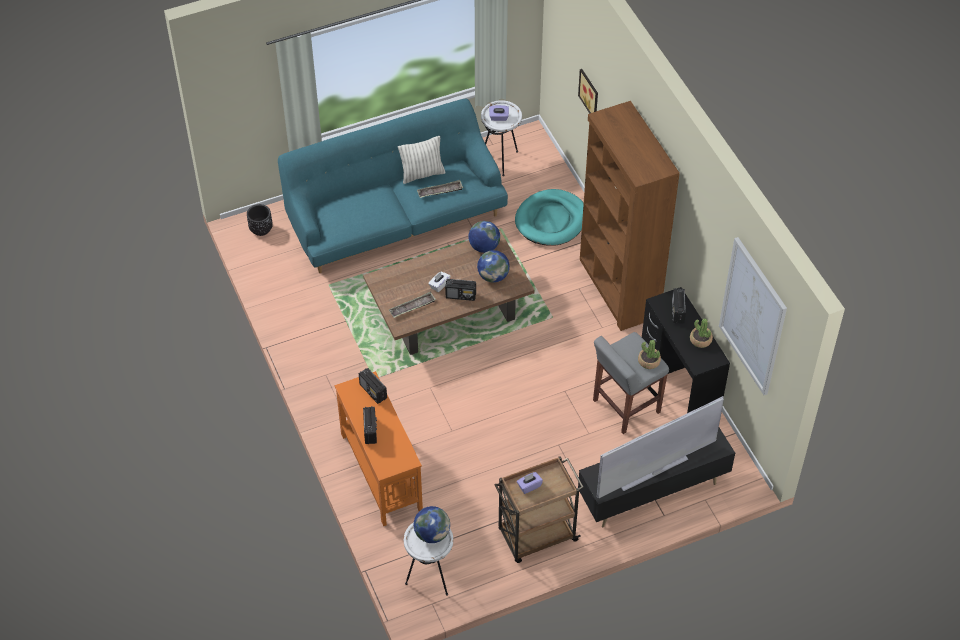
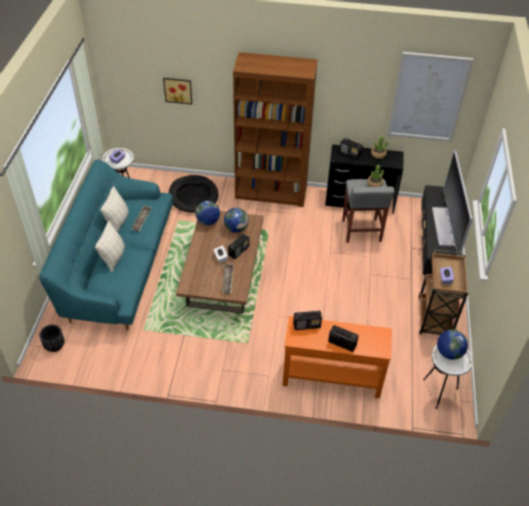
camera: 60 degrees left, 5 degrees down
(370, 200) = (113, 258): none -> pillow
(551, 220) = (193, 196): turquoise dog bed -> black dog bed

